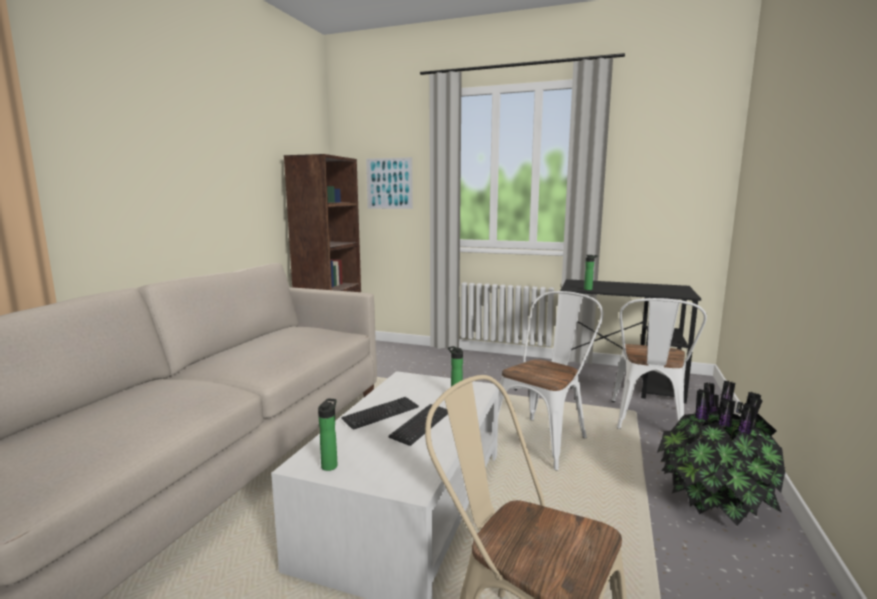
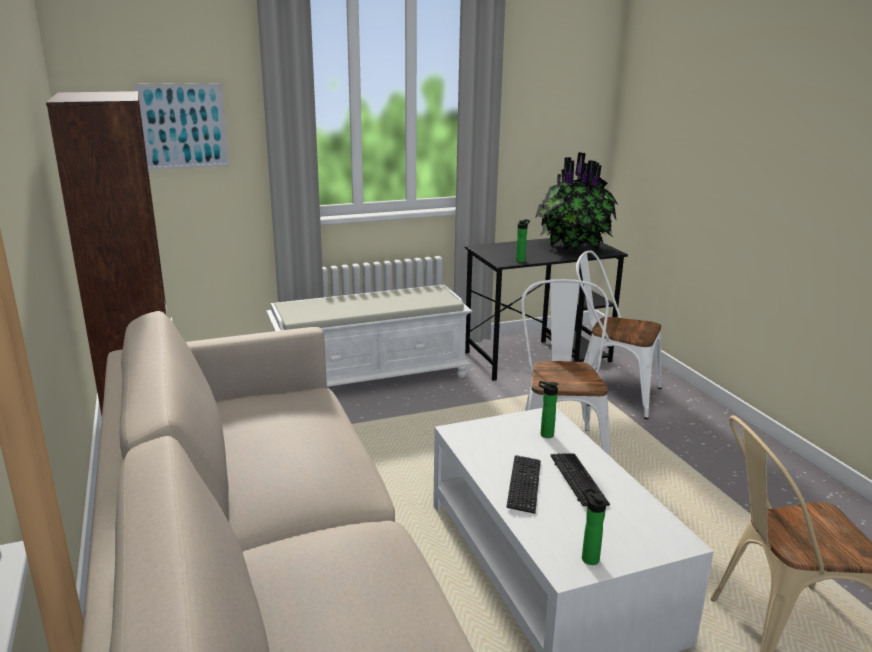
camera: 40 degrees left, 10 degrees up
(476, 364) = (371, 377): none -> white bench
(648, 422) = (609, 393): white chair -> white chair turned 135 degrees clockwise
(712, 503) = (730, 453): potted plant -> potted plant (573, 247)

